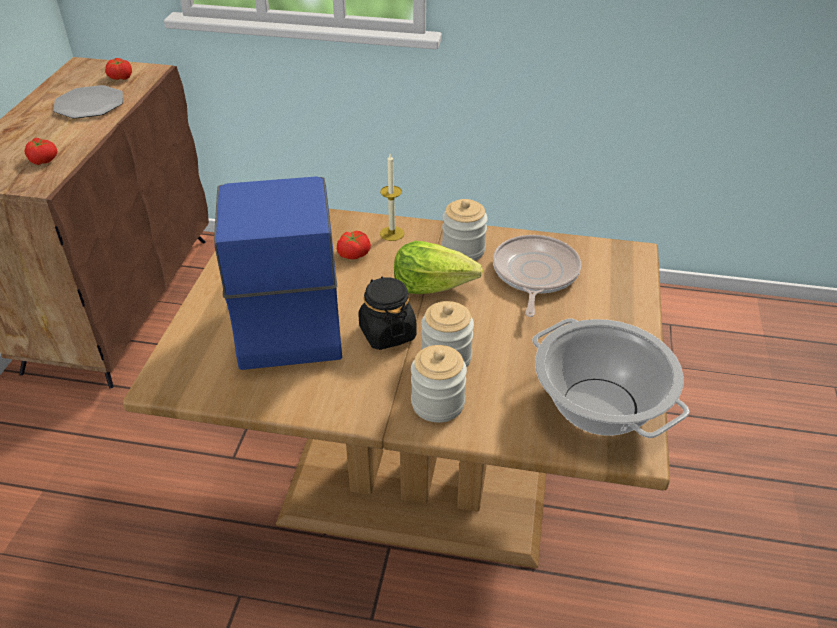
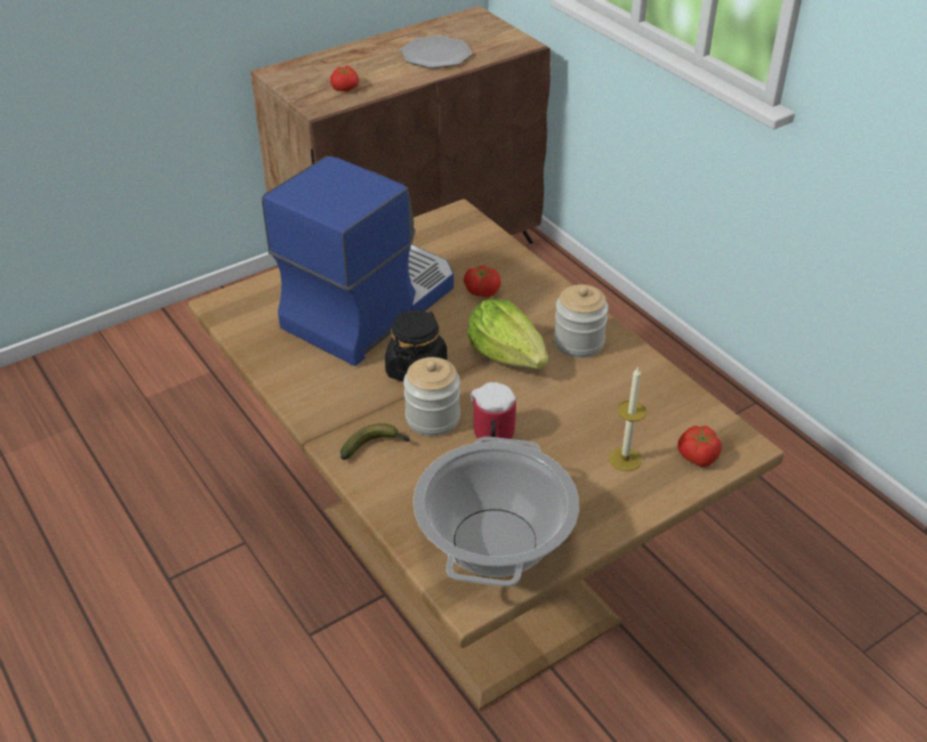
camera: 45 degrees right, 0 degrees up
(120, 77) = (490, 40): tomato -> tomato (697, 456)
(392, 233) = (538, 292): candle -> candle (625, 459)
(438, 403) = (375, 446): jar -> banana
(499, 343) = (491, 436): none -> mug
(534, 274) = (610, 402): frying pan -> none

